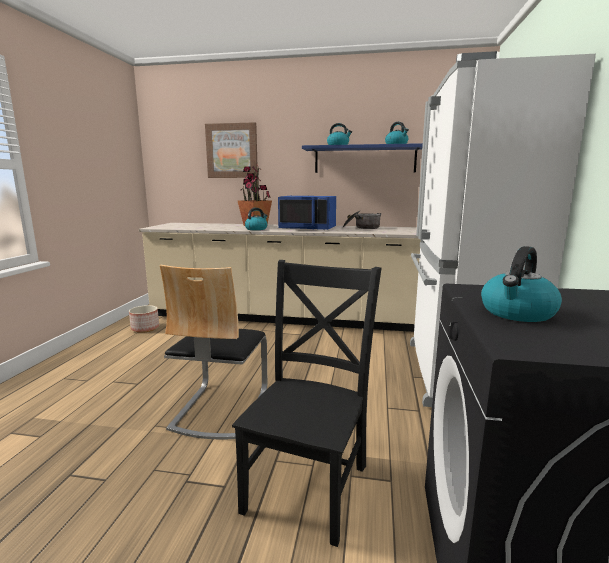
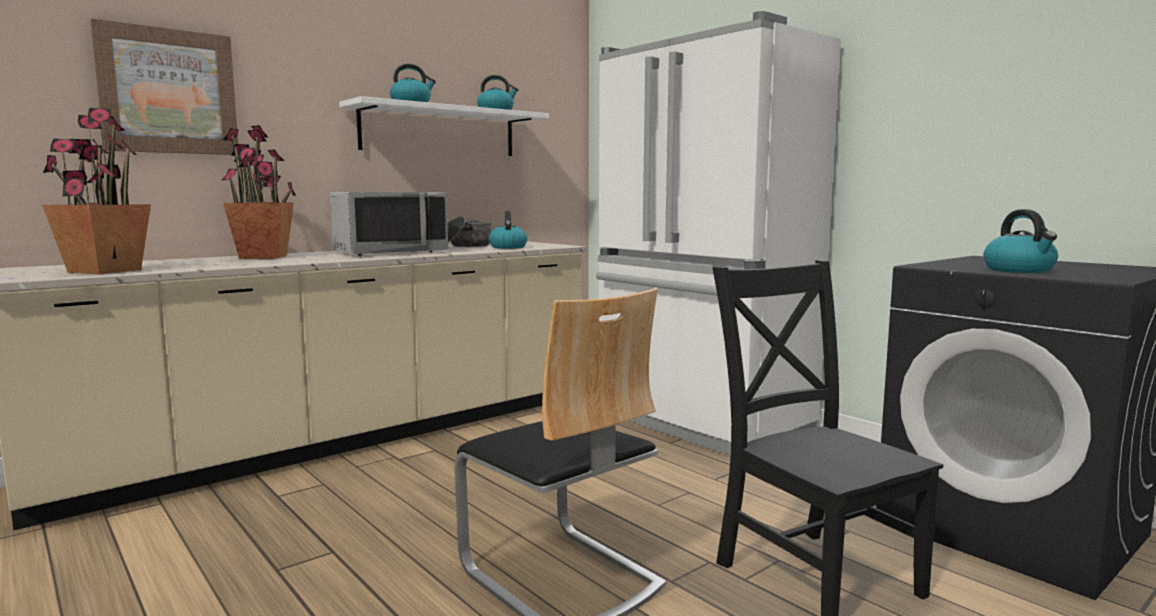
camera: 50 degrees left, 5 degrees down
(145, 328) = (58, 559): planter -> none
(183, 227) = (104, 271): none -> potted plant
(256, 229) = (307, 260): kettle -> kettle (508, 247)
(308, 228) = (390, 252): blue microwave -> grey microwave
(364, 159) = (439, 131): blue shelf -> white shelf

